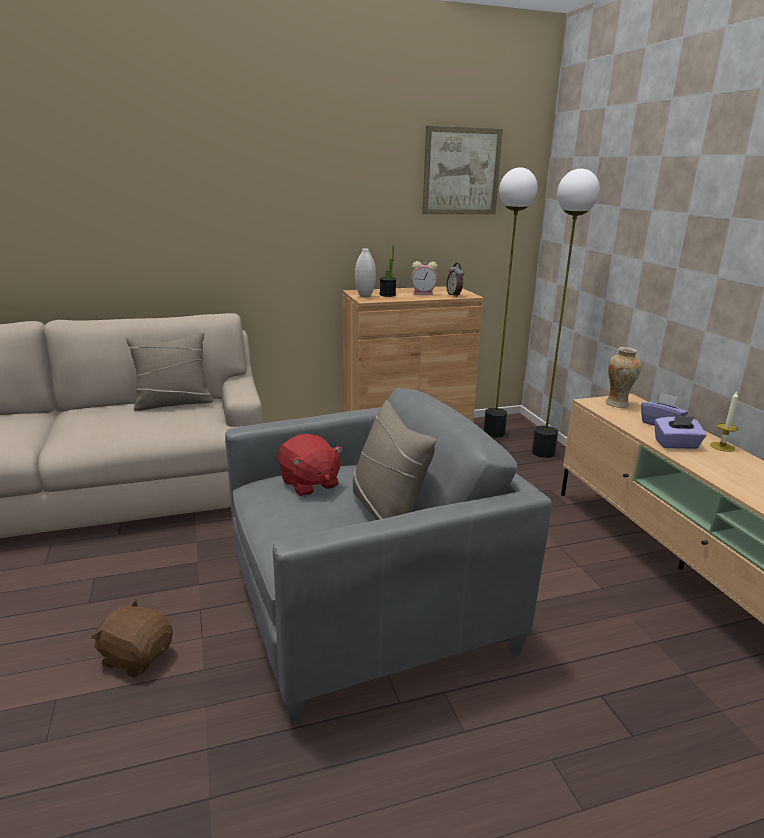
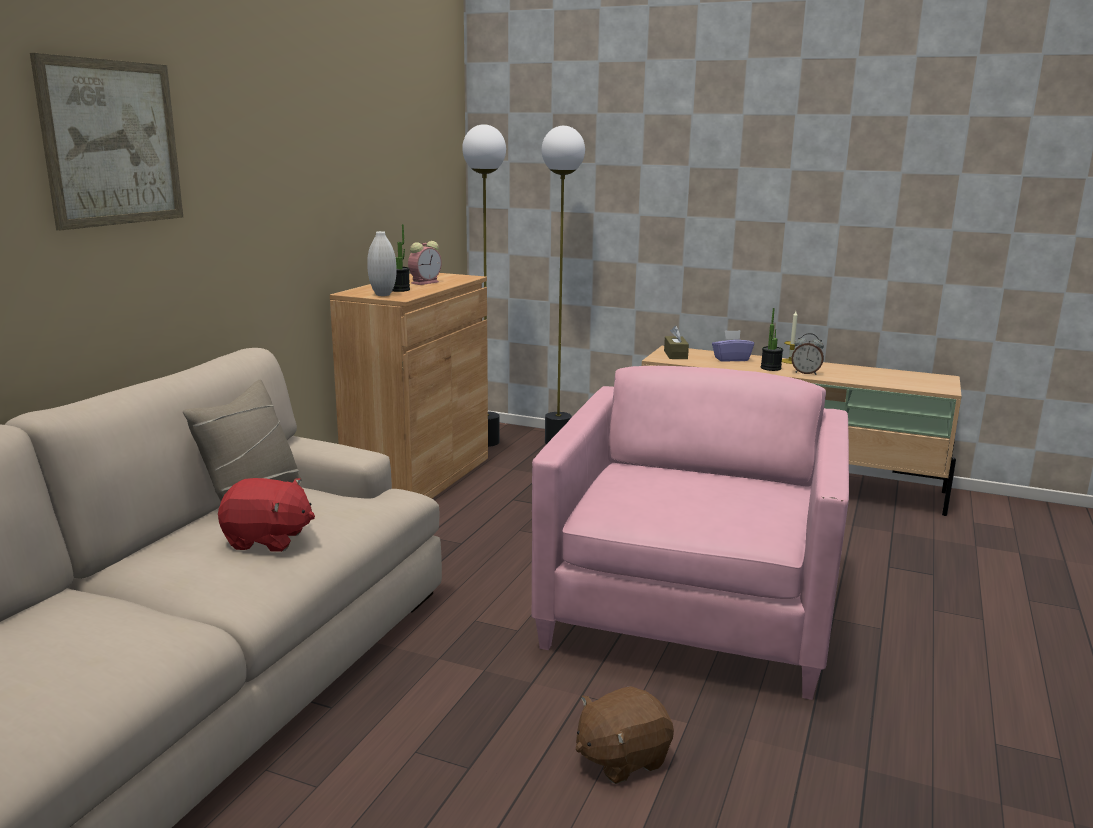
camera: 50 degrees left, 5 degrees down
(309, 484) = (634, 489): red plush toy -> red plush toy (267, 540)
(368, 609) = (692, 608): grey armchair -> pink armchair
(387, 512) = (730, 479): beige pillow -> none
(454, 295) = (458, 279): alarm clock -> alarm clock (806, 373)
(461, 171) = (410, 130): picture -> picture (112, 143)
(617, 404) = (675, 355): vase -> brown tissue box
(676, 445) = (770, 368): purple tissue box -> potted plant

